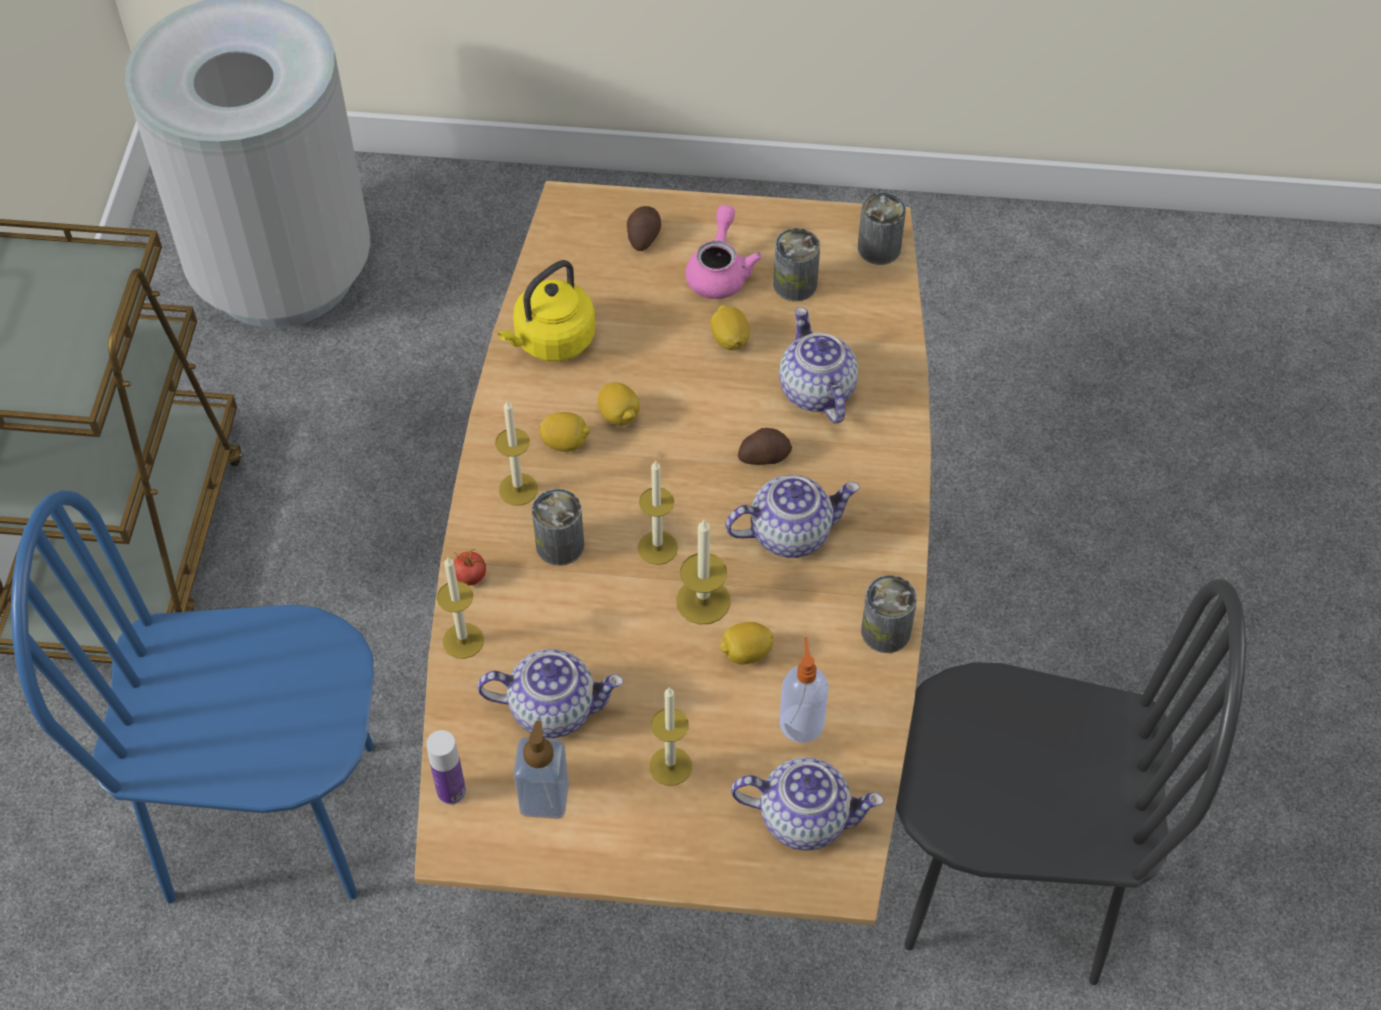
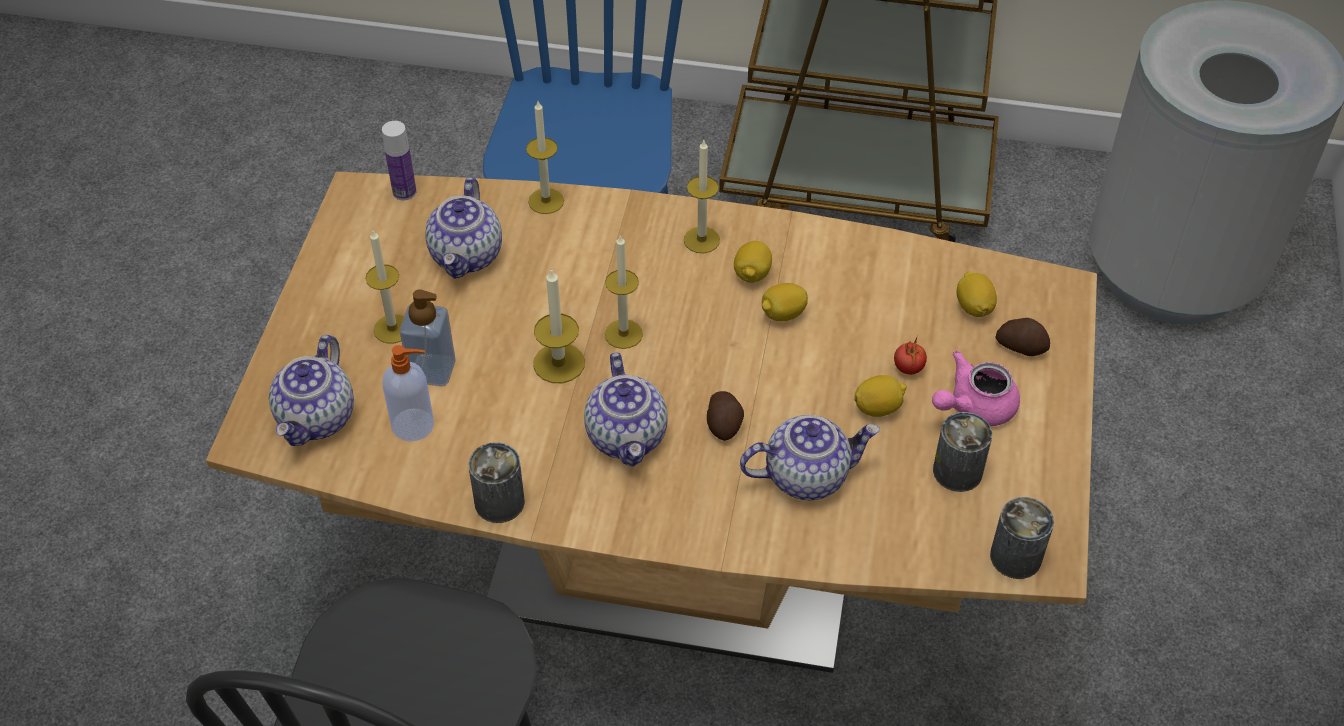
camera: 95 degrees right, 5 degrees down
(470, 577) = (610, 207): tomato -> tomato (908, 368)
(544, 798) = (383, 247): soap dispenser -> soap dispenser (432, 370)
(551, 341) = (878, 269): yellow kettle -> none
(560, 545) = (636, 266): can -> none
(720, 271) = (973, 406): pink teapot -> pink teapot turned 135 degrees clockwise
(745, 653) = (496, 390): lemon -> lemon (974, 307)

